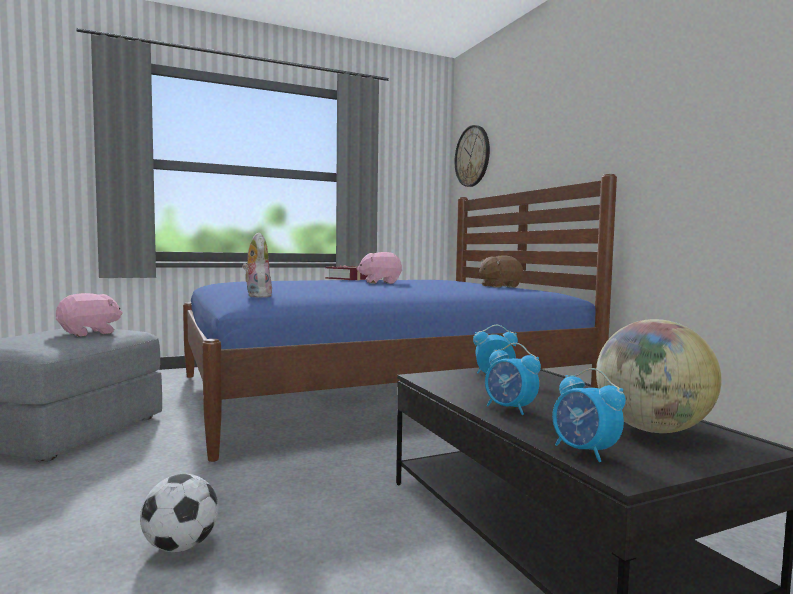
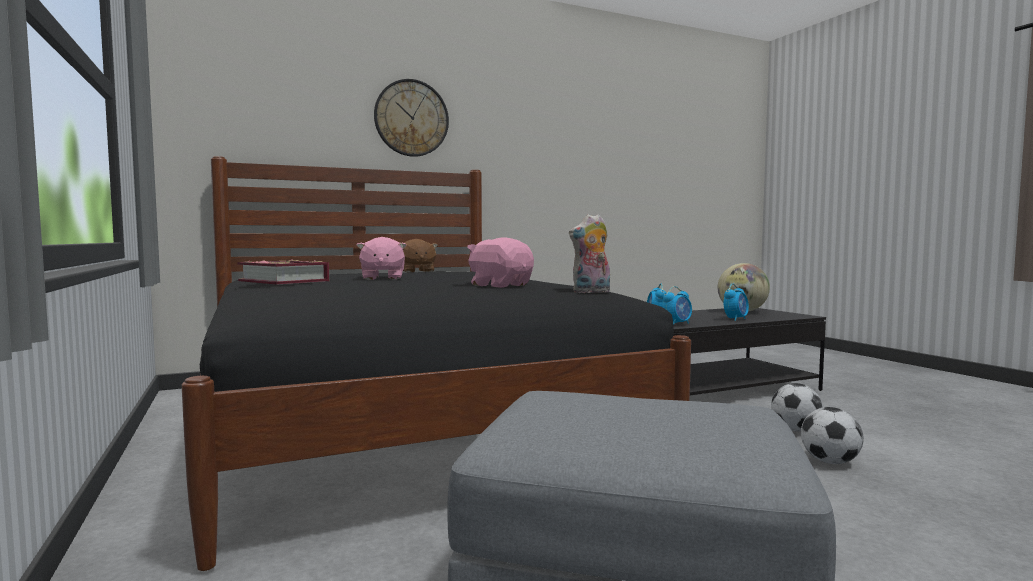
camera: 90 degrees left, 0 degrees up
(89, 333) = (599, 406): pink plush toy -> pink plush toy (500, 285)
(307, 557) = (795, 430): none -> football
(377, 392) = (402, 421): blue bed -> black bed
(472, 156) = (214, 99): wall clock -> wall clock (411, 118)
(584, 452) = (787, 316): alarm clock -> alarm clock (677, 324)

